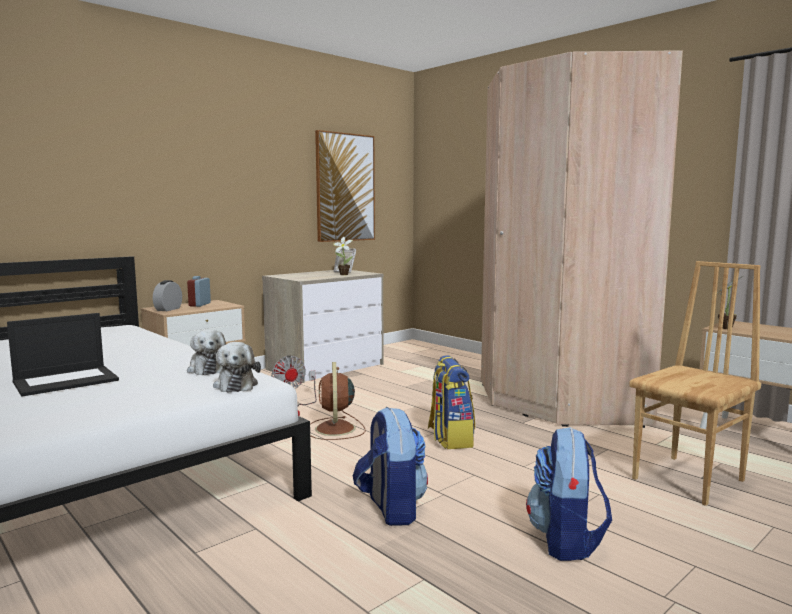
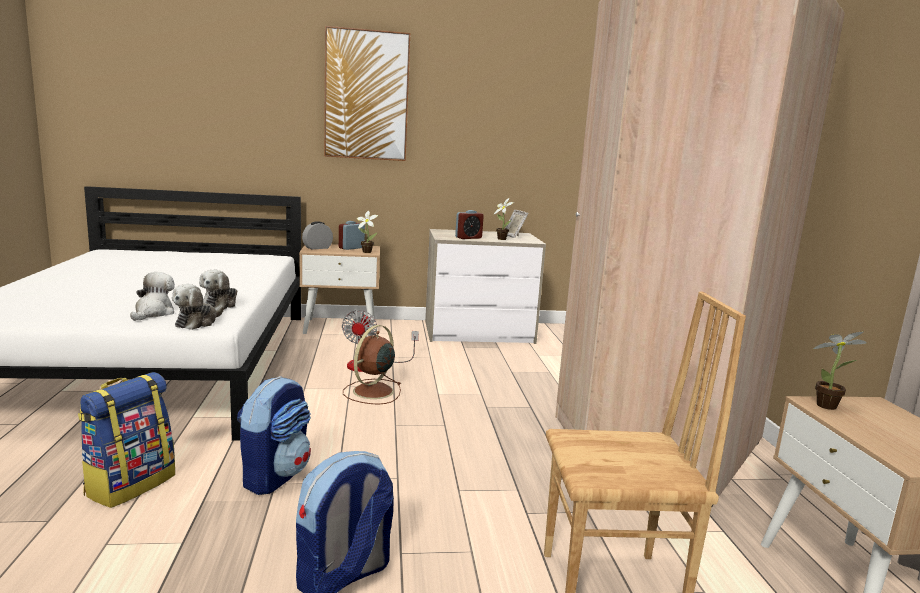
camera: 35 degrees right, 5 degrees up
(66, 381) = (128, 291): laptop -> none
(165, 389) = (153, 313): none -> plush toy
(223, 305) = (365, 252): none -> potted plant
(318, 277) = (468, 238): none -> alarm clock
(345, 187) = (543, 143): picture -> picture (366, 95)
(450, 439) = (447, 436): backpack -> backpack (130, 484)

